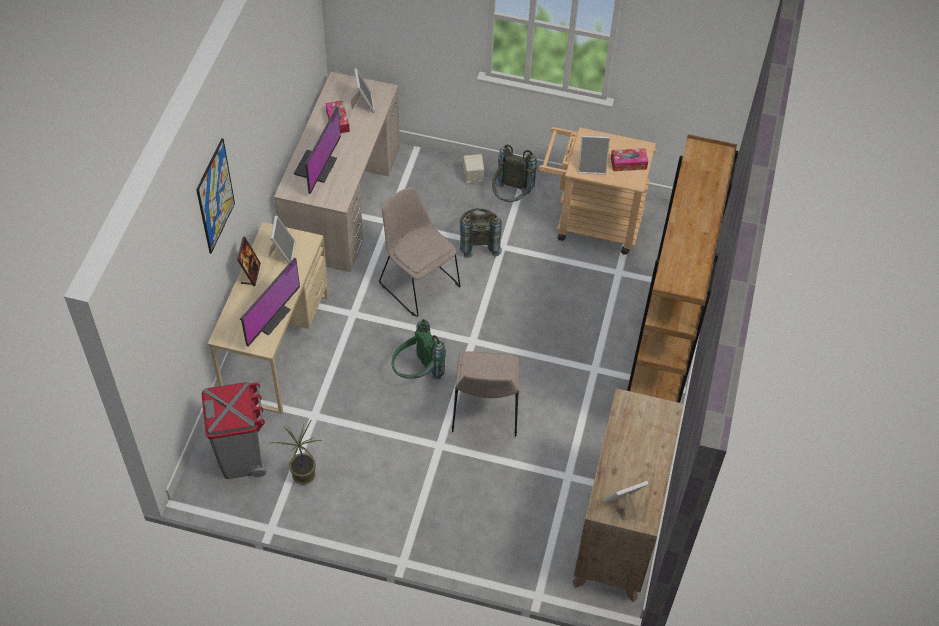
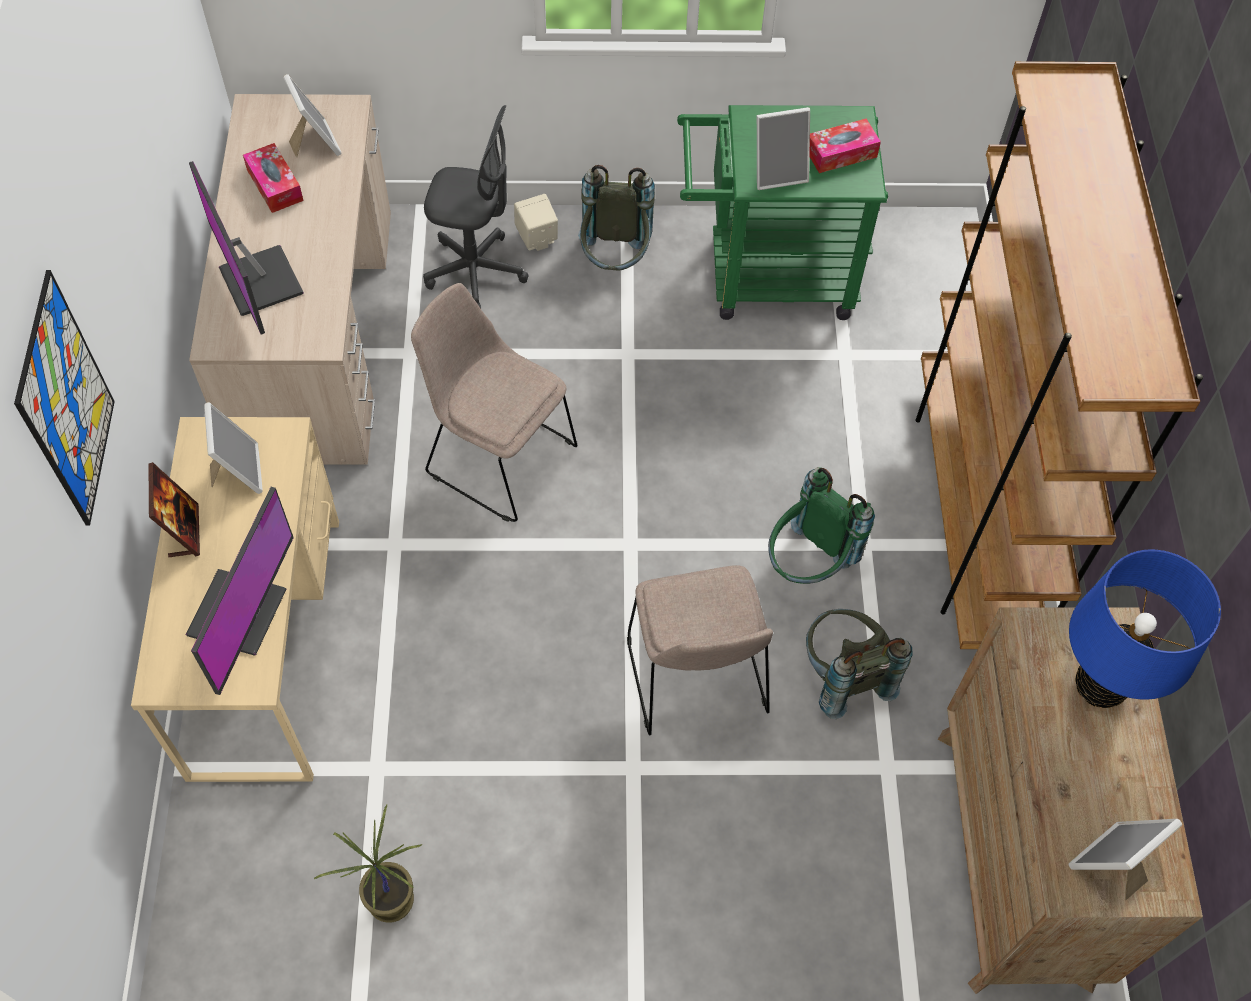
camera: 15 degrees left, 5 degrees up
(242, 456) = (257, 892): grey trash can -> none
(316, 167) = (258, 282): monitor -> monitor turned 150 degrees clockwise
(417, 373) = (548, 632): green backpack -> green backpack (807, 564)
(435, 187) = (475, 272): none -> grey office chair
(478, 242) = (583, 355): grey backpack -> grey backpack (842, 676)
(590, 223) = (766, 276): beige cart -> green cart
(649, 432) = (1100, 685): none -> blue table lamp

